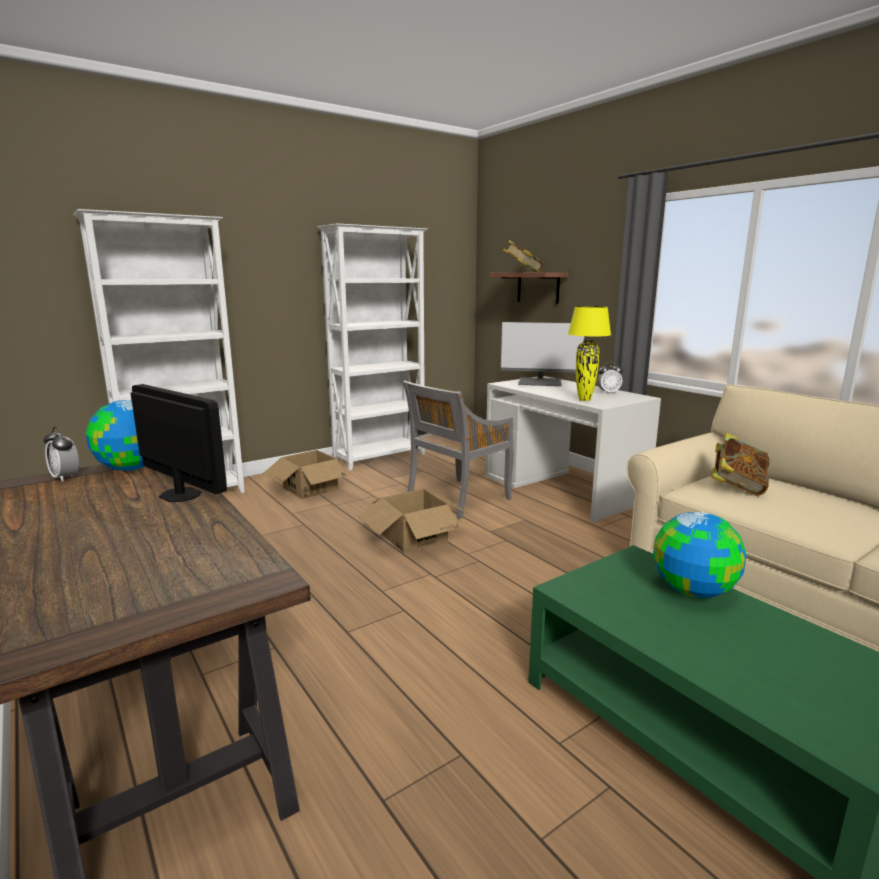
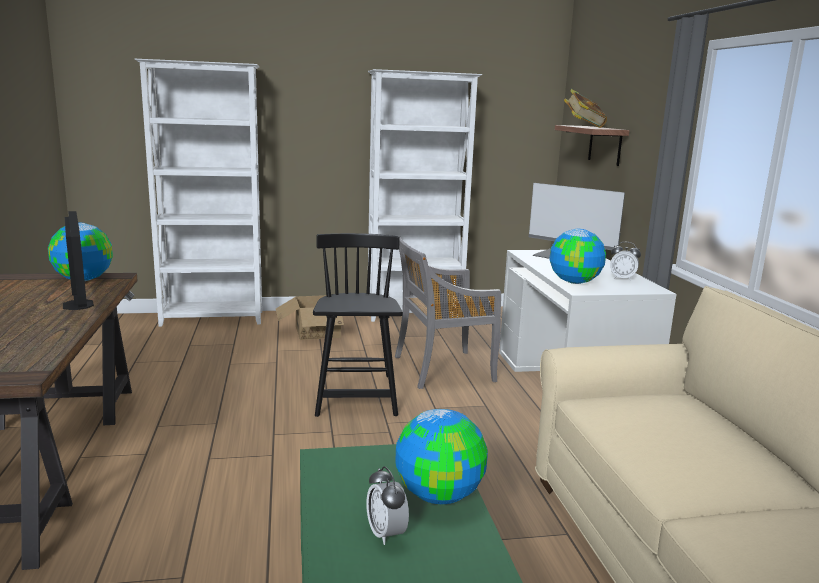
camera: 25 degrees right, 0 degrees up
(65, 477) = (35, 278): alarm clock -> alarm clock (386, 534)
(414, 537) = (356, 396): cardboard box -> black chair
(584, 400) = (574, 282): yellow table lamp -> globe
(737, 487) = (645, 410): book -> none

